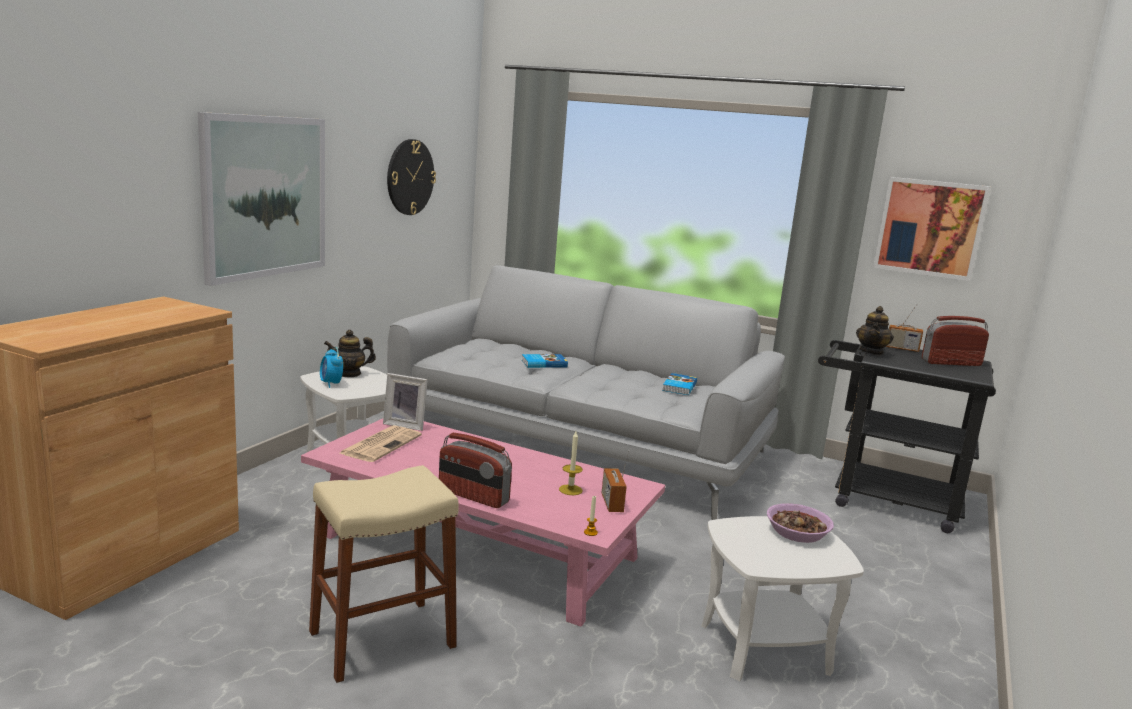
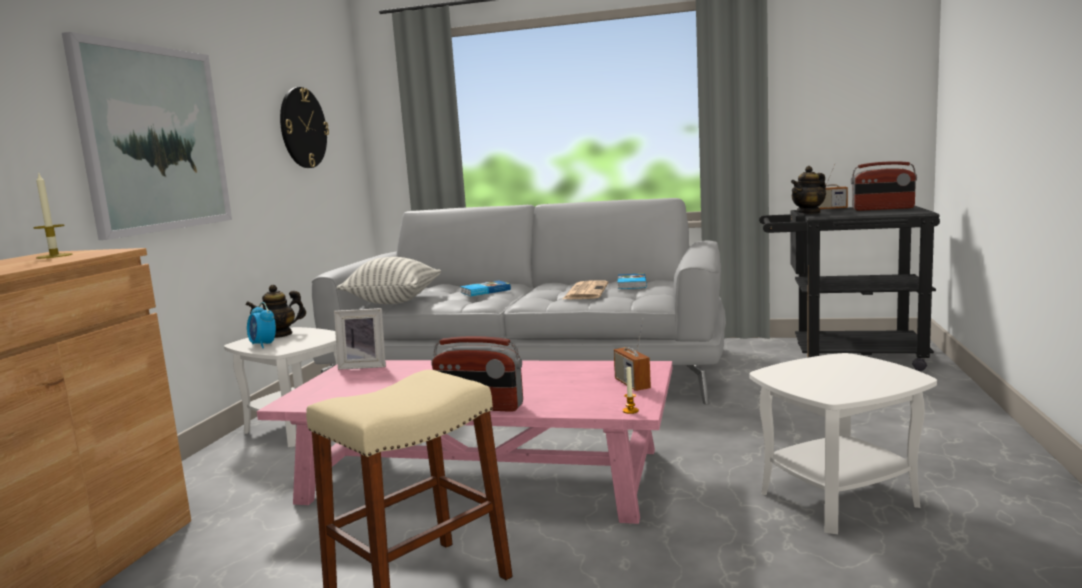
camera: 10 degrees left, 5 degrees down
(381, 444) = (346, 385): newspaper -> newspaper (585, 291)
(458, 357) = (393, 301): none -> pillow
(570, 490) = (580, 382): candle -> candle (54, 256)
(797, 533) = (844, 364): bowl -> none
(871, 352) = (809, 212): teapot -> teapot turned 45 degrees clockwise
(930, 228) = (827, 94): picture -> none
(950, 363) = (883, 209): radio -> radio turned 150 degrees counterclockwise

